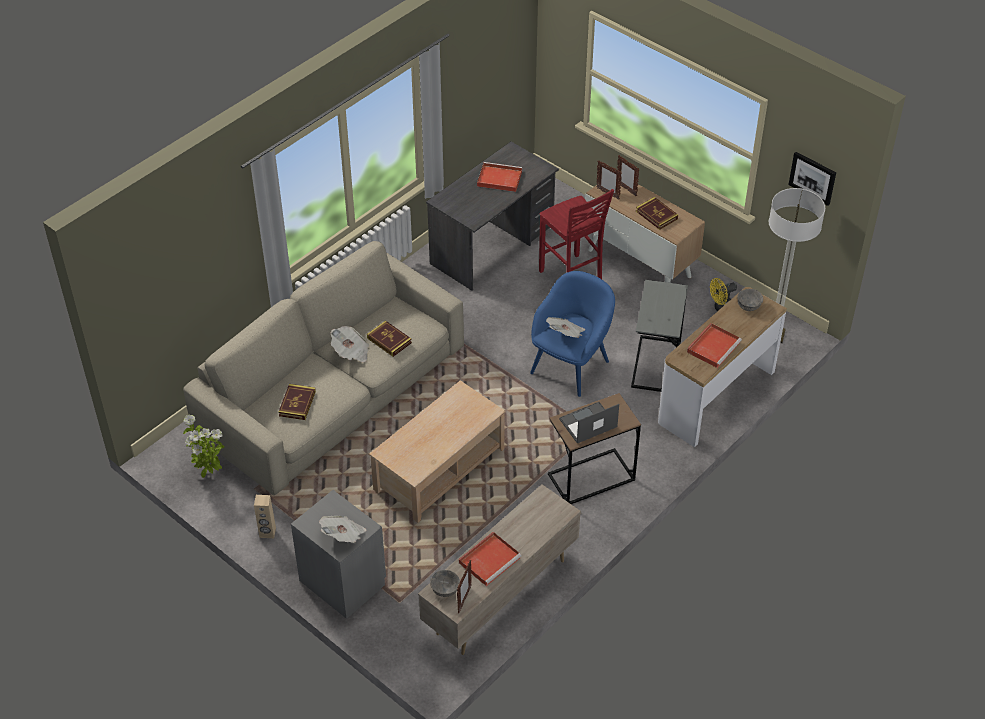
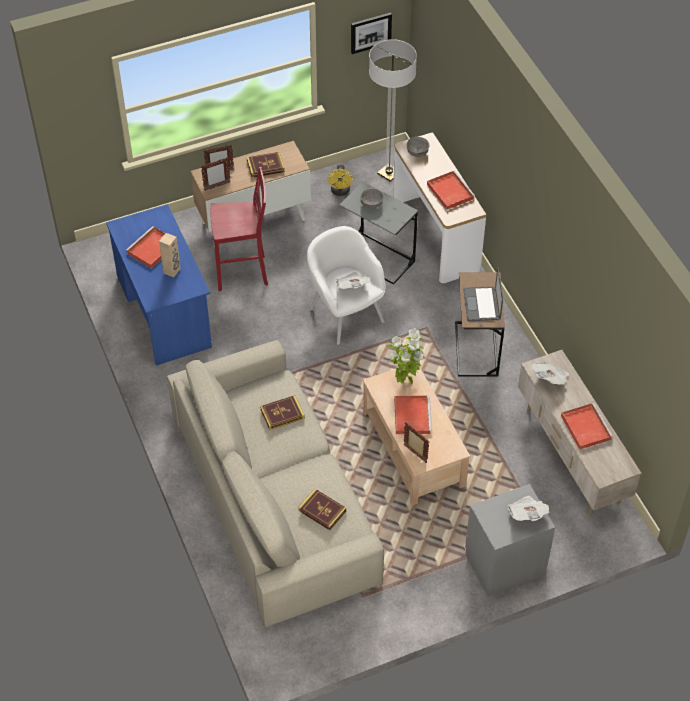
camera: 65 degrees left, 5 degrees up
(209, 473) = (322, 630): potted plant -> potted plant (405, 380)
(267, 532) = (420, 604): beige speaker -> beige speaker (172, 271)
(351, 352) = (279, 448): newspaper -> newspaper (550, 379)
(438, 428) = (411, 415): none -> red tray
(444, 589) = (603, 469): grey bowl -> grey bowl (371, 204)
(464, 600) = (619, 459): picture frame -> picture frame (415, 454)
(492, 246) = (164, 311): grey desk -> blue desk
(571, 365) = (345, 313): blue armchair -> white armchair

